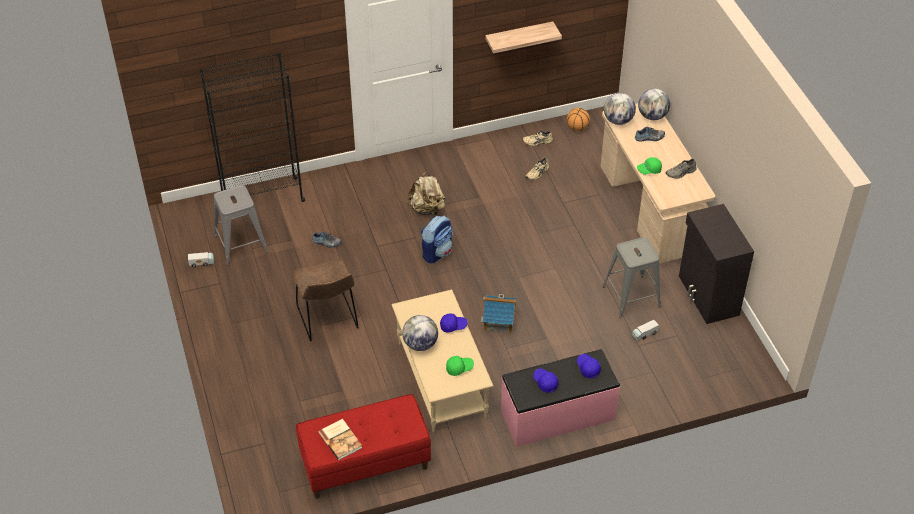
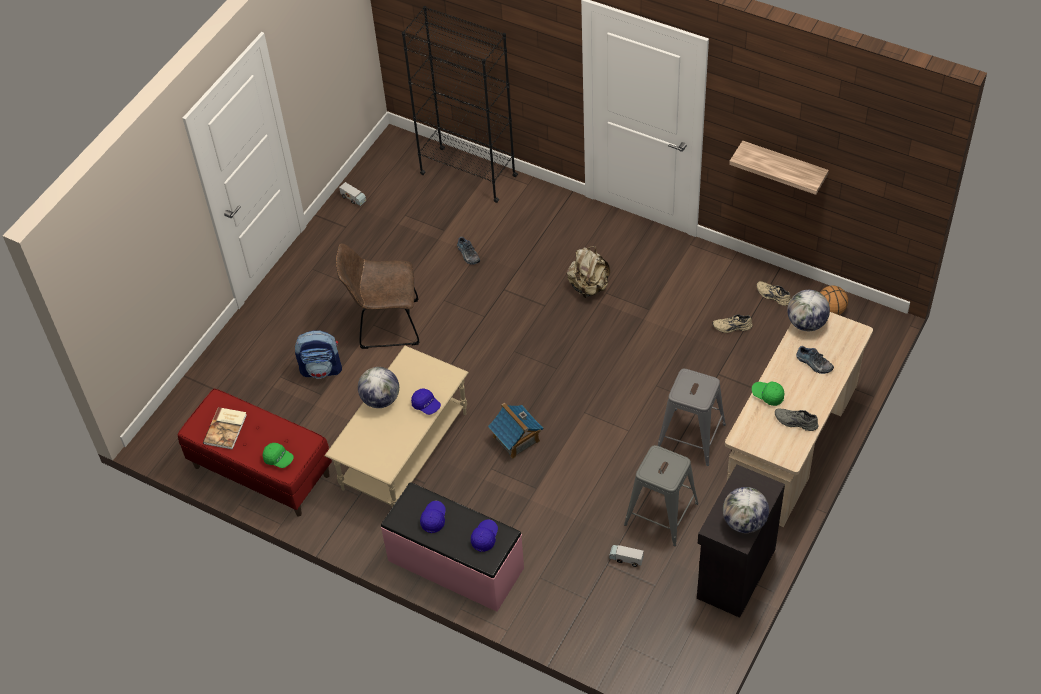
camera: 50 degrees right, 5 degrees up
(241, 244) = (401, 205): grey stool -> grey stool (691, 437)
(328, 320) = (385, 325): brown chair -> brown chair turned 60 degrees clockwise
(437, 252) = (545, 334): backpack -> backpack (322, 369)
(459, 368) = (383, 446): green cap -> green cap (278, 459)
(652, 116) = (848, 344): globe -> globe (744, 522)

